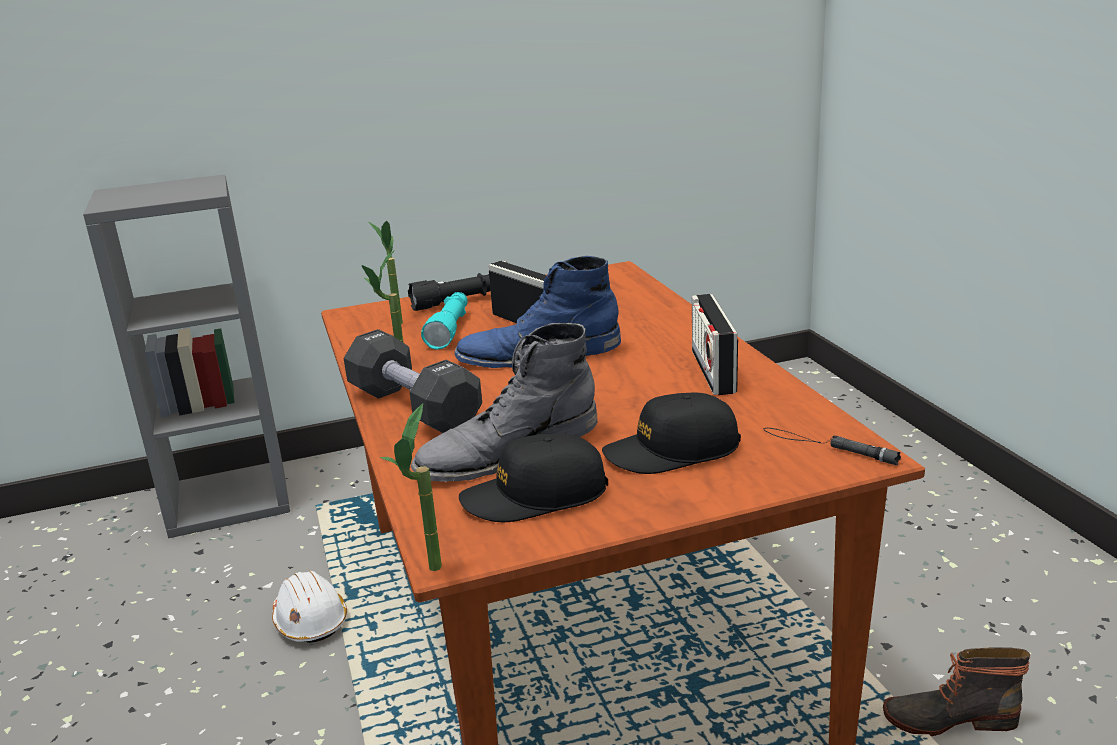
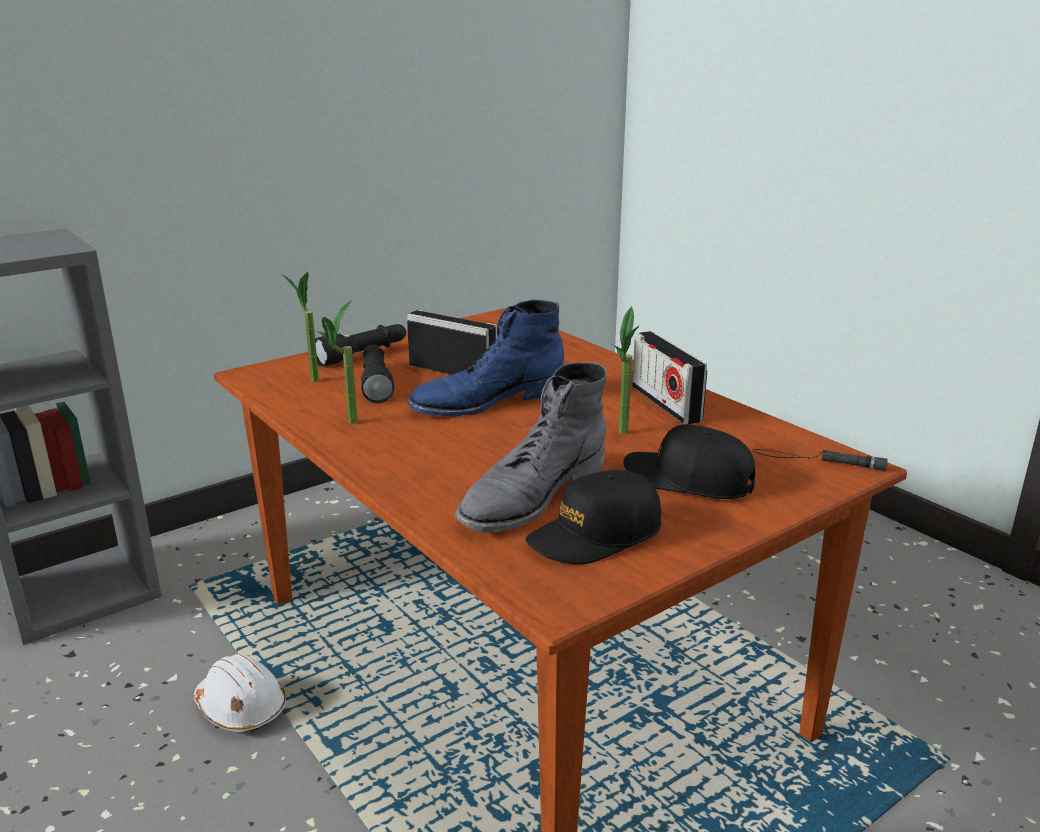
camera: 20 degrees left, 0 degrees up
(414, 408) = (401, 462): black dumbbell -> none
(428, 575) = (552, 625): potted plant -> potted plant (624, 436)
(450, 330) = (376, 383): turquoise flashlight -> black flashlight
(672, 451) = (688, 479): black cap -> black cap turned 60 degrees clockwise
(948, 718) = (879, 691): boot -> none

